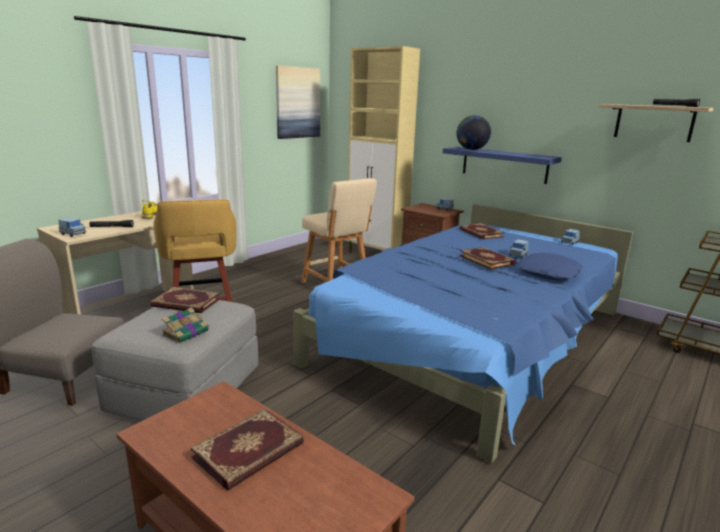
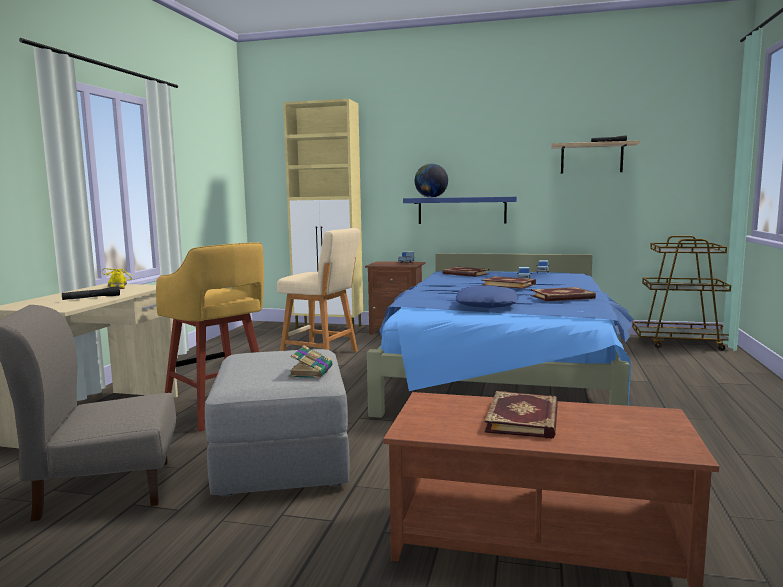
camera: 25 degrees left, 10 degrees down
(73, 234) = (54, 307): blue toy car -> none
(186, 303) = (263, 356): book -> book (562, 297)
(297, 103) = (218, 163): picture -> none
(549, 273) = (567, 286): blue pillow -> blue pillow (487, 305)

